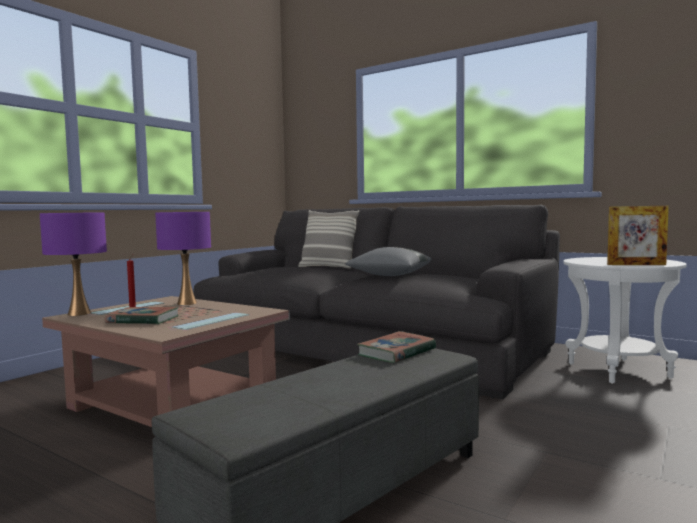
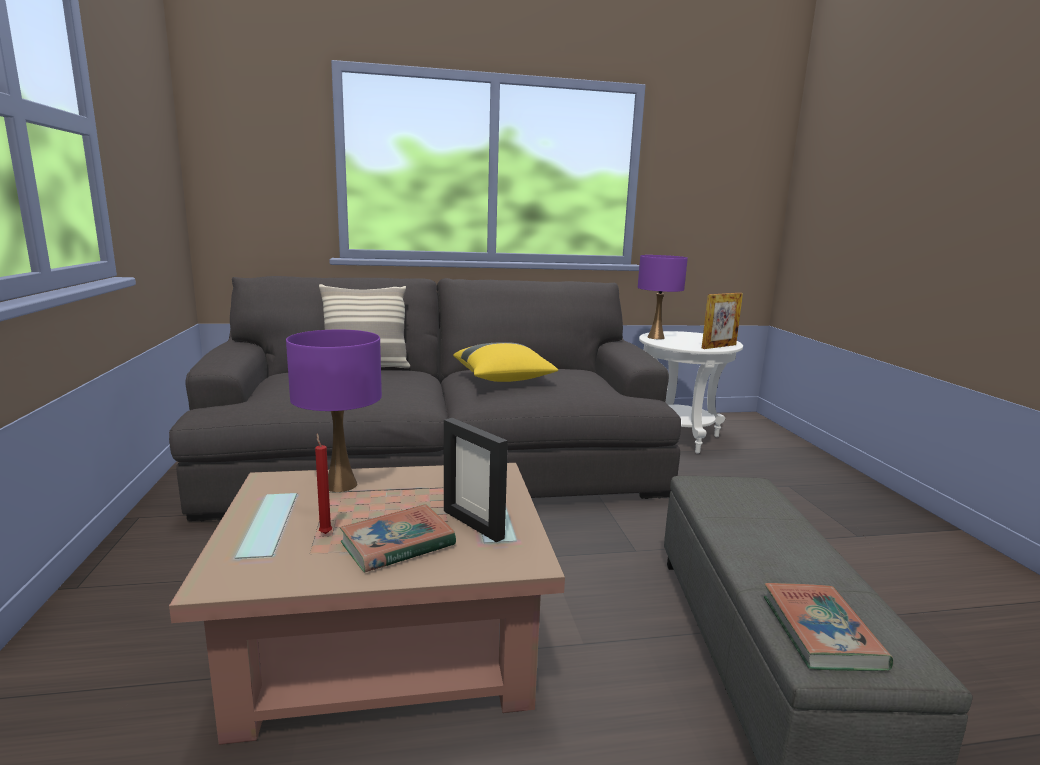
camera: 45 degrees left, 10 degrees up
(79, 313) = (230, 568): purple table lamp -> purple table lamp (656, 337)
(189, 321) = (474, 523): none -> picture frame
(389, 275) = (503, 379): grey pillow -> yellow pillow
(397, 352) = (719, 493): book -> book (821, 632)

